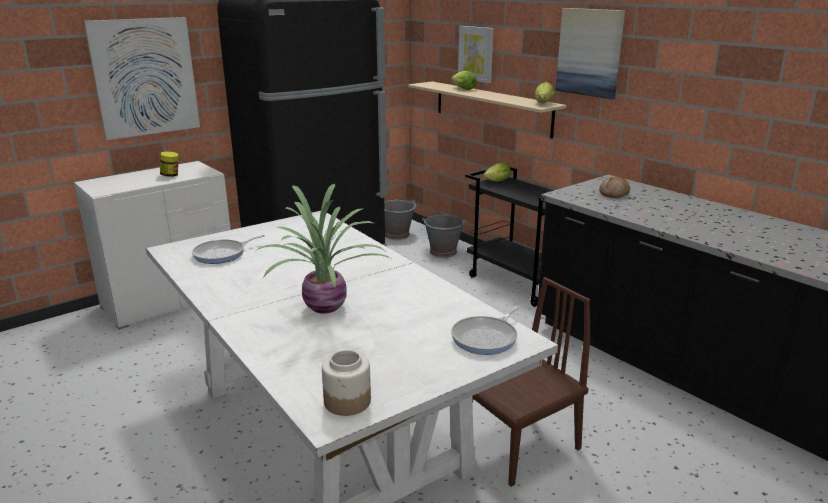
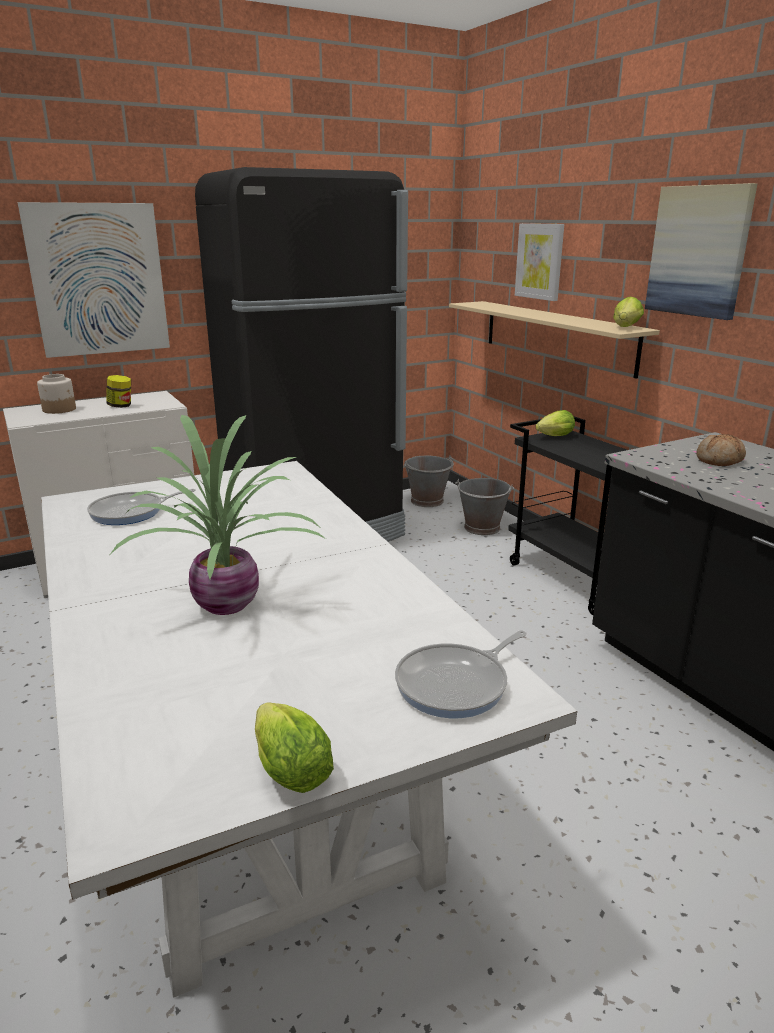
camera: 10 degrees right, 0 degrees up
(348, 401) = (173, 785): jar -> jar (60, 409)
(462, 89) = (518, 309): lettuce -> lettuce (288, 767)
(519, 445) = (529, 840): brown chair -> none

